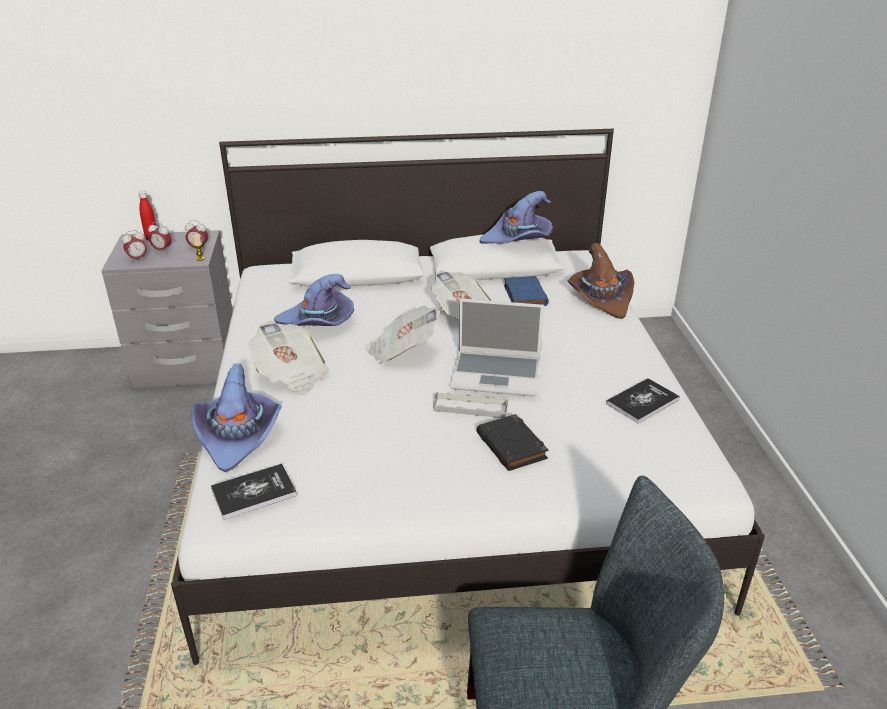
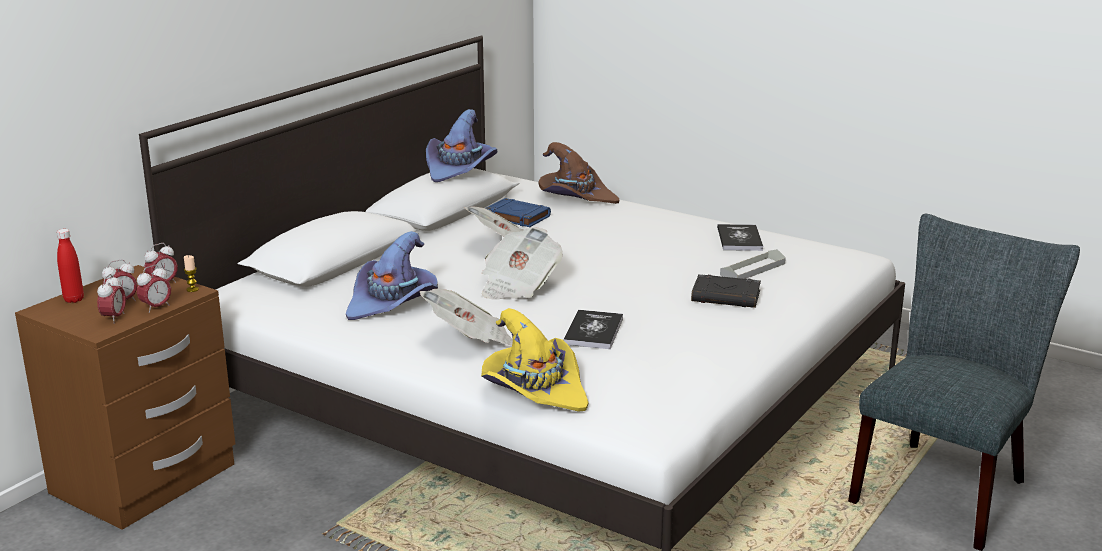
camera: 50 degrees left, 10 degrees down
(164, 262) = (156, 307): none -> alarm clock
(187, 366) = (145, 480): grey nightstand -> brown nightstand
(239, 435) = (535, 389): purple hat -> yellow hat
(254, 492) = (640, 404): book -> book (593, 331)
(470, 408) = (651, 291): grey tray -> grey tray (752, 269)
(497, 374) = (621, 267): laptop -> none

